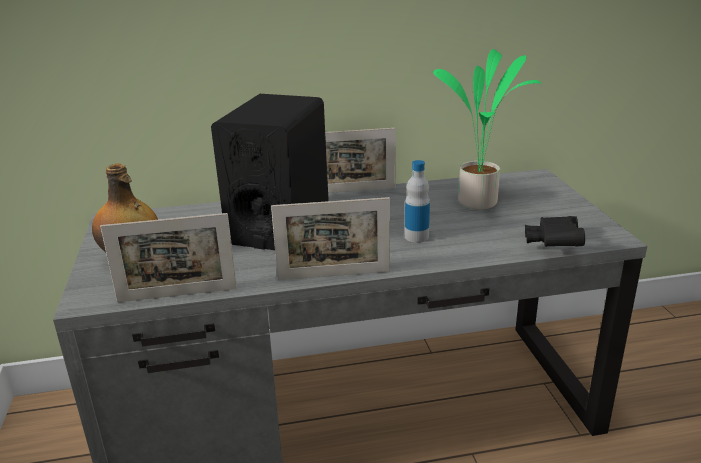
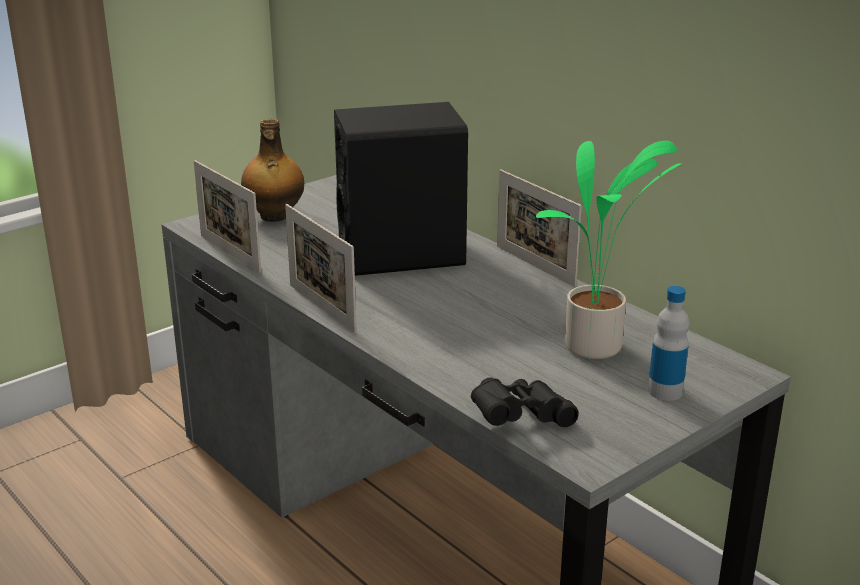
camera: 60 degrees right, 0 degrees up
(416, 236) = (451, 330): bottle -> bottle (665, 391)

